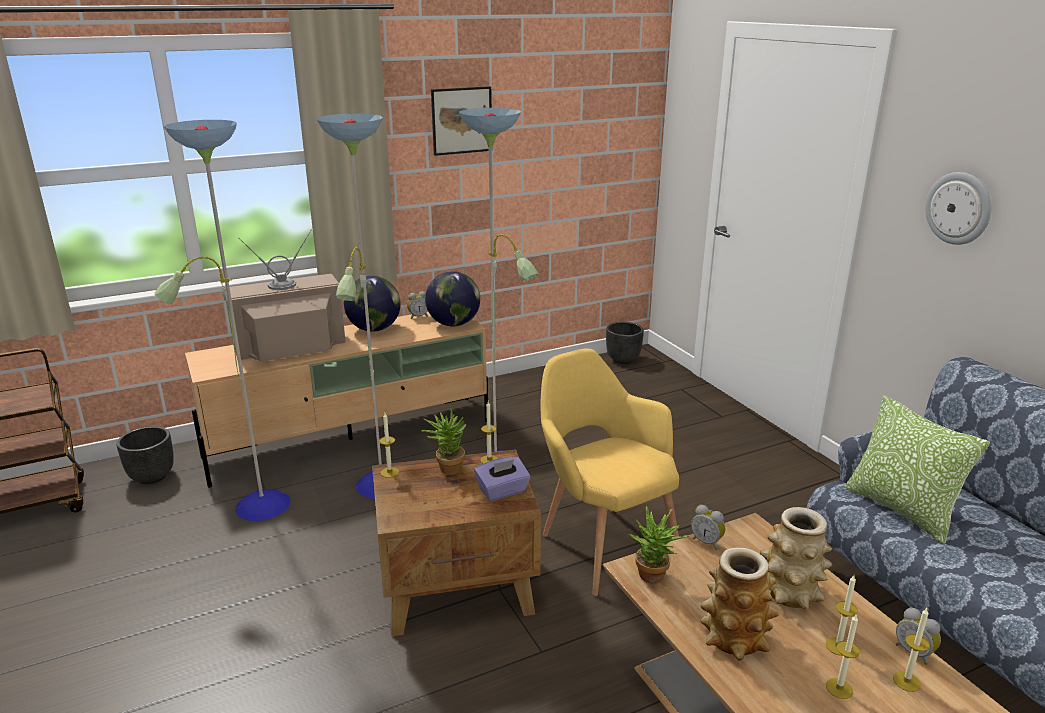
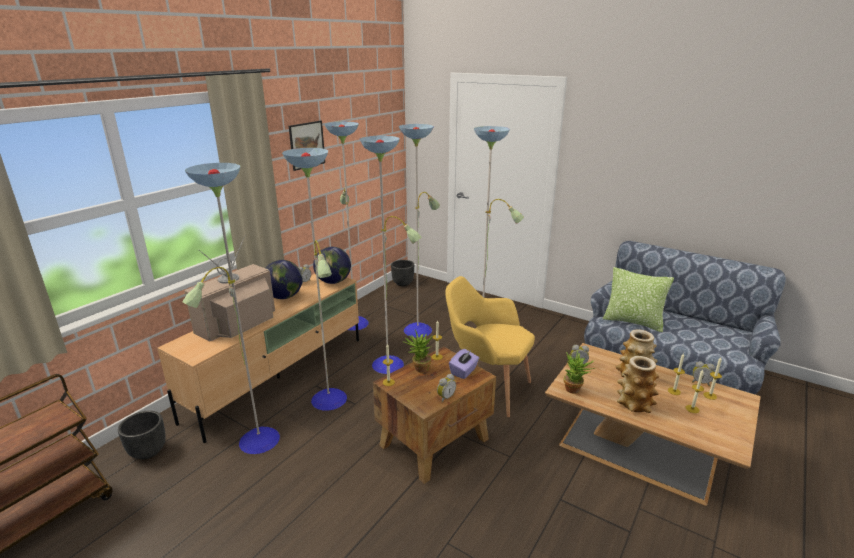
camera: 30 degrees left, 0 degrees up
(437, 516) = (445, 397): none -> alarm clock
(584, 428) = (418, 329): none -> floor lamp
(959, 208) = (614, 167): wall clock -> none

